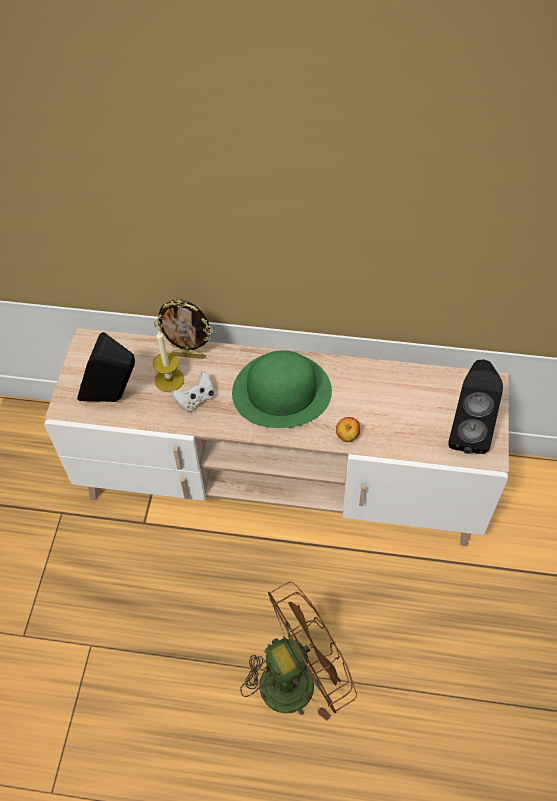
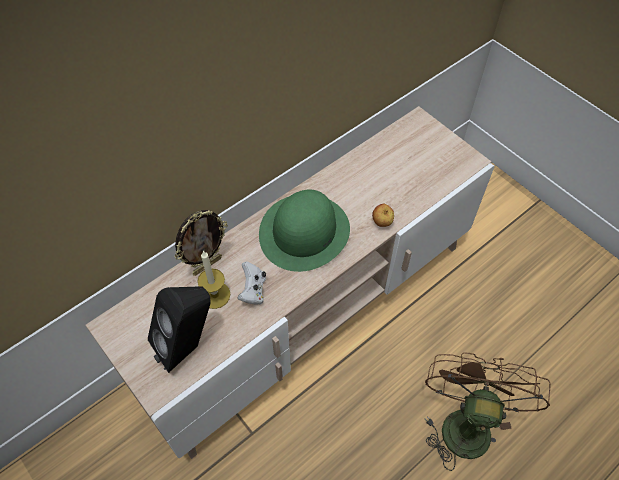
camera: 50 degrees left, 0 degrees up
(468, 430) = (441, 157): black speaker -> none

